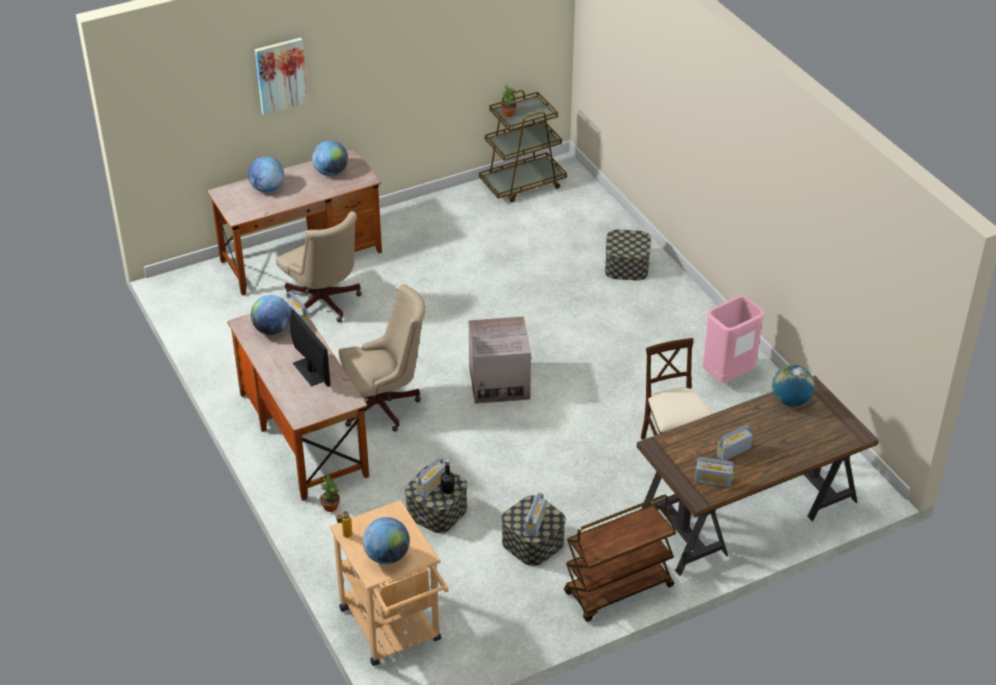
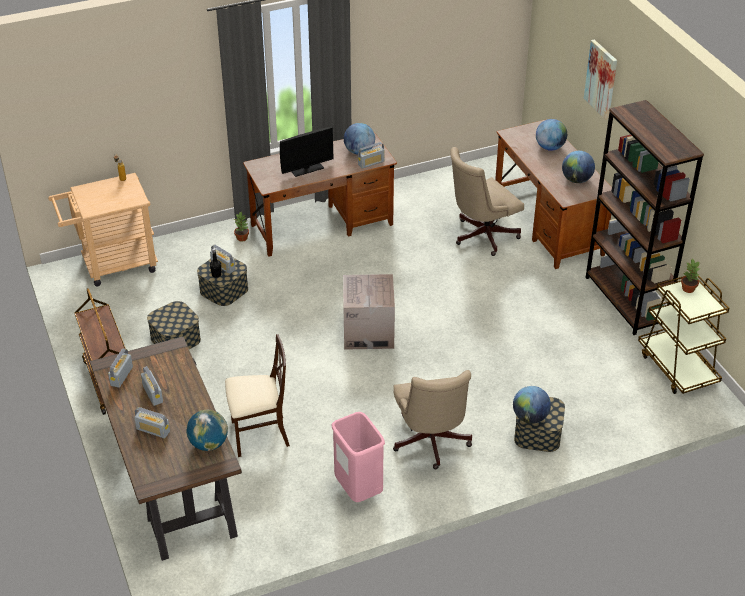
camera: 95 degrees right, 0 degrees up
(384, 406) = (349, 266): beige office chair -> beige office chair (431, 444)
(387, 556) = (95, 195): globe -> globe (530, 417)
(429, 209) = (626, 301): none -> brown bookcase
(535, 523) = (167, 318): radio -> radio (153, 430)

